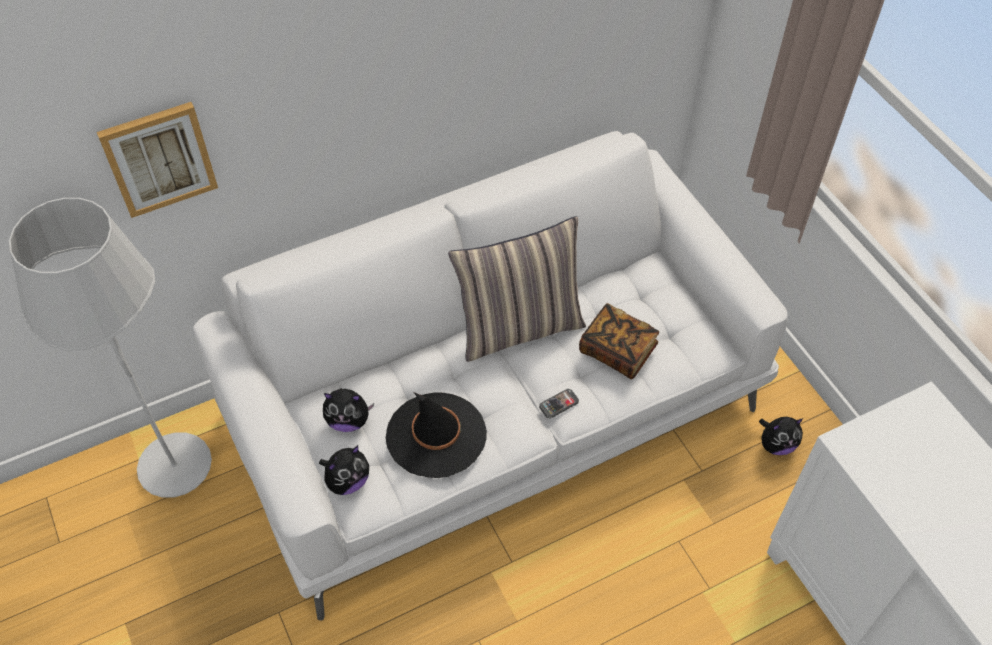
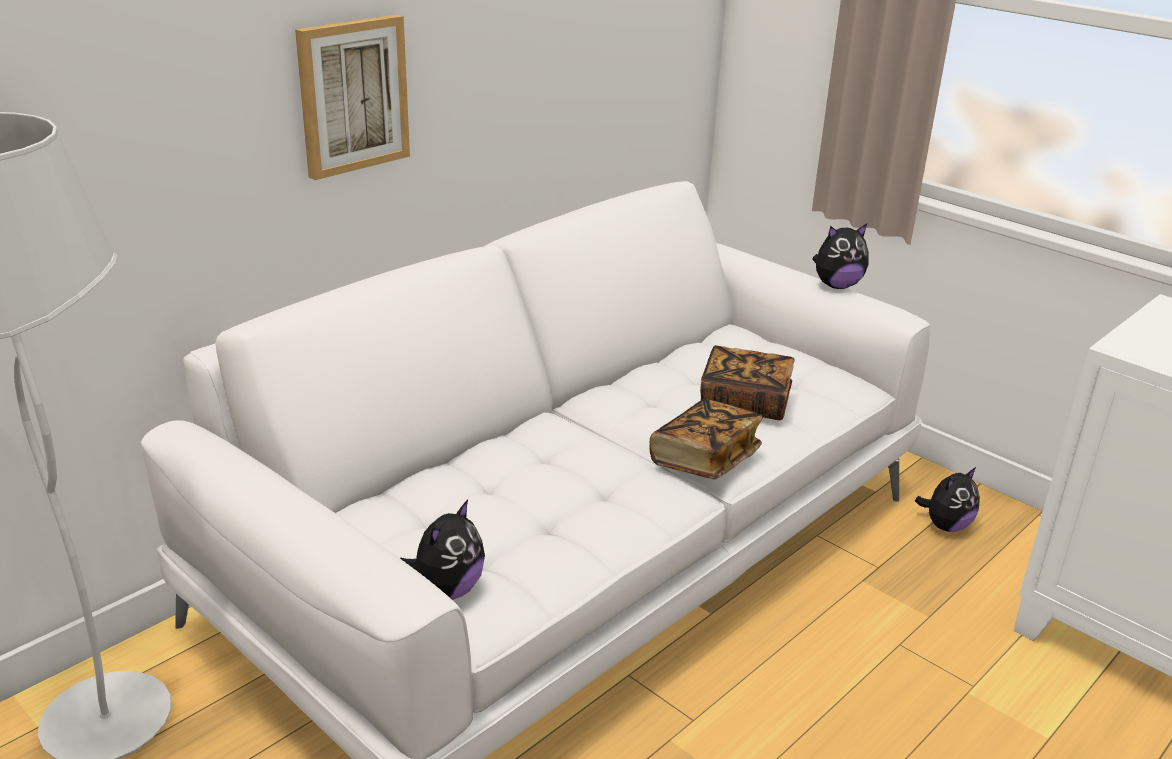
camera: 20 degrees left, 25 degrees down
(159, 158) = (104, 108): picture -> picture (352, 95)
(348, 421) = (416, 526): plush toy -> plush toy (836, 285)
(436, 435) = (556, 515): black hat -> none
(519, 327) = (607, 402): pillow -> none
(559, 404) = (704, 459): phone -> book

